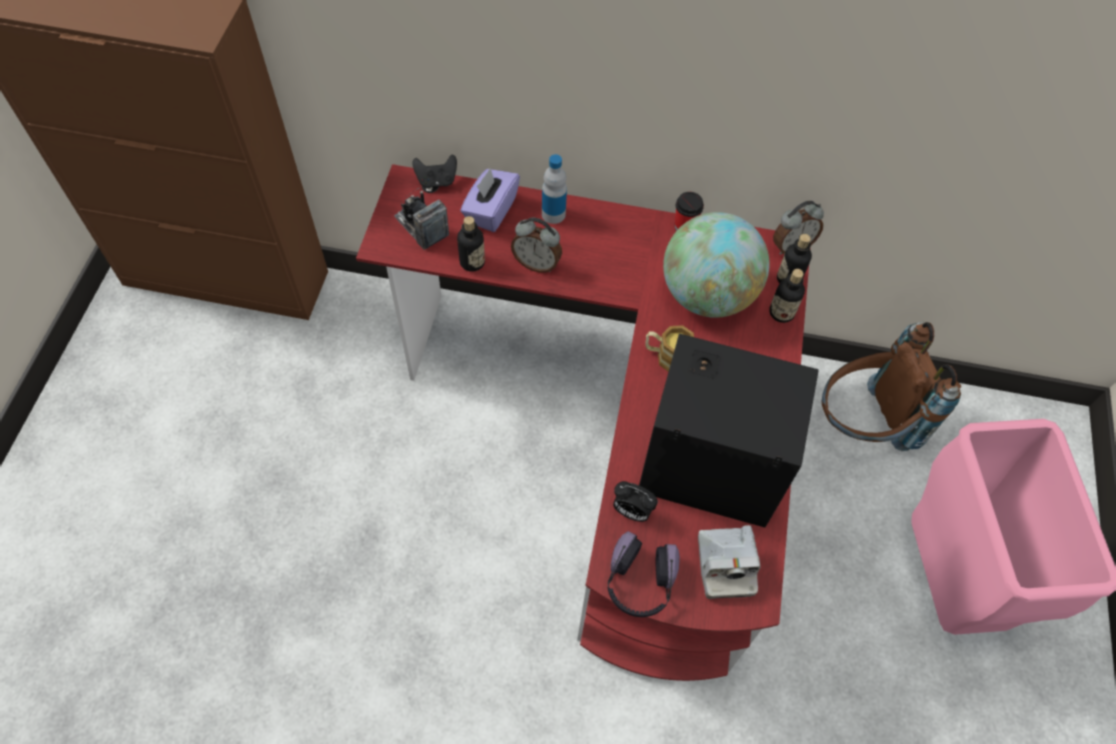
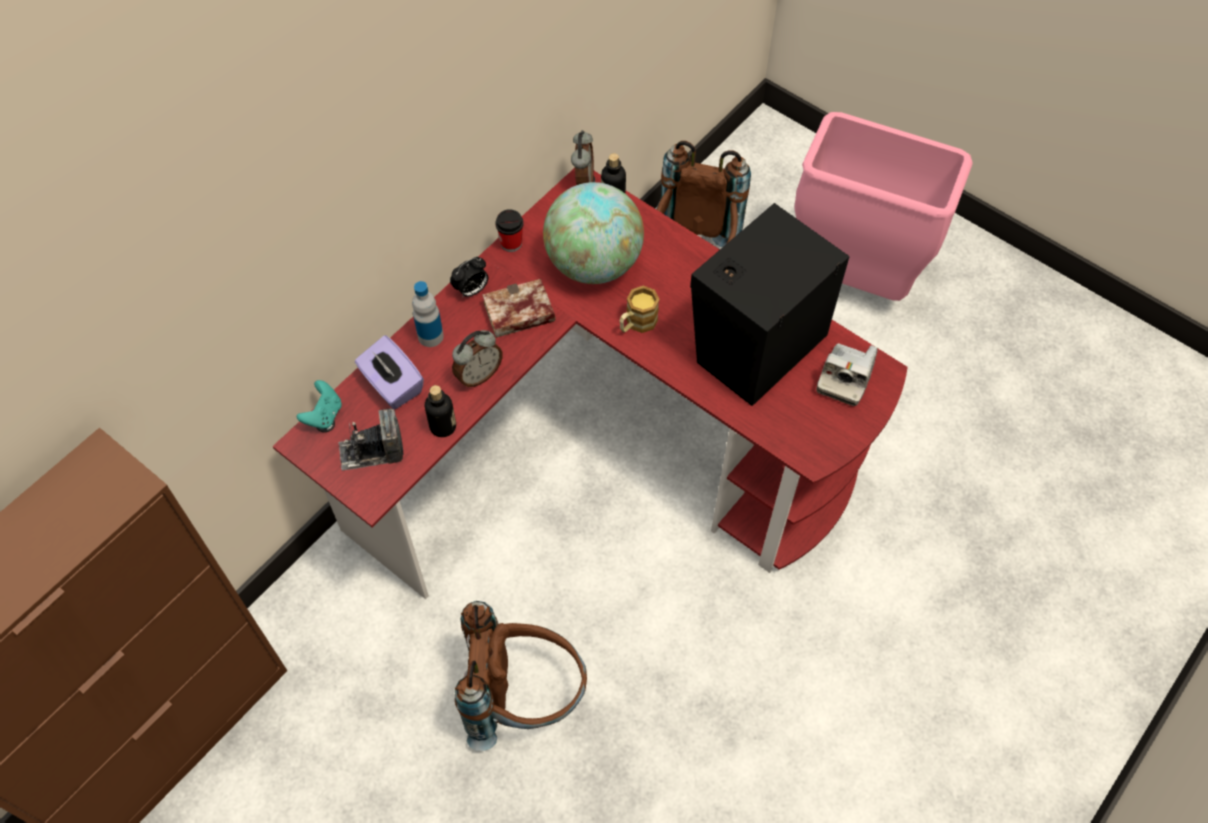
camera: 60 degrees left, 0 degrees up
(360, 490) = (523, 697): none -> brown backpack
(436, 181) = (324, 415): black game controller -> turquoise game controller
(614, 263) = (517, 315): none -> book
(631, 511) = (767, 419): alarm clock -> alarm clock (471, 290)
(639, 582) = (831, 443): headphones -> none
(724, 565) = (845, 378): camera -> camera turned 90 degrees clockwise
(781, 313) = (643, 222): bottle -> none

